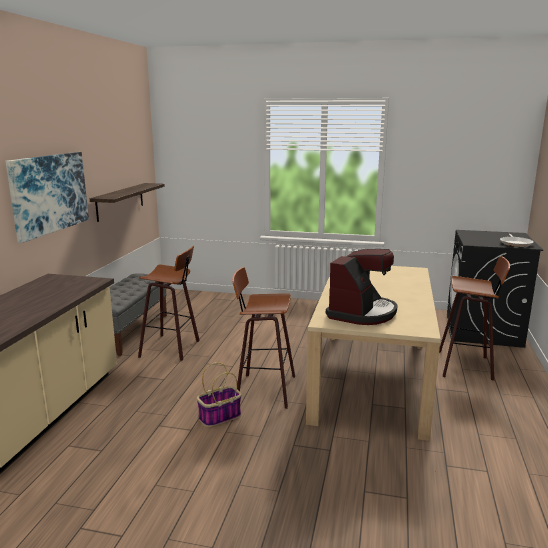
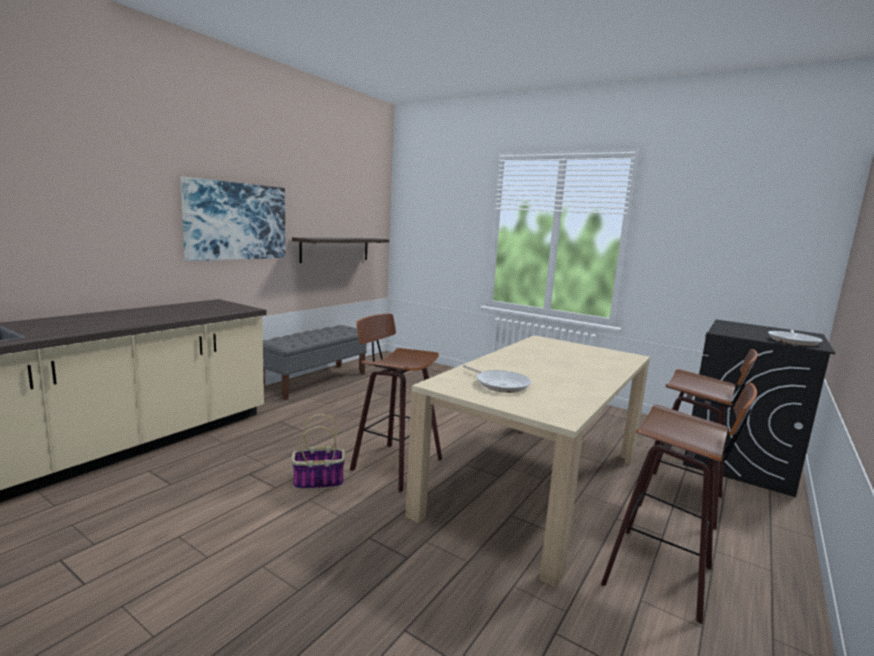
camera: 20 degrees right, 5 degrees down
(172, 348) = (340, 403): stool -> stool (663, 574)
(362, 313) = (500, 384): coffee machine -> frying pan

